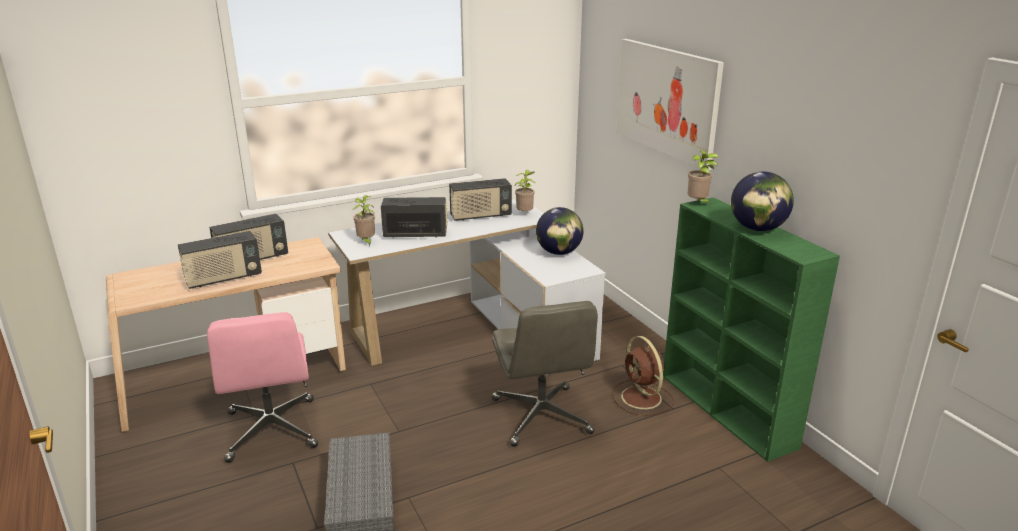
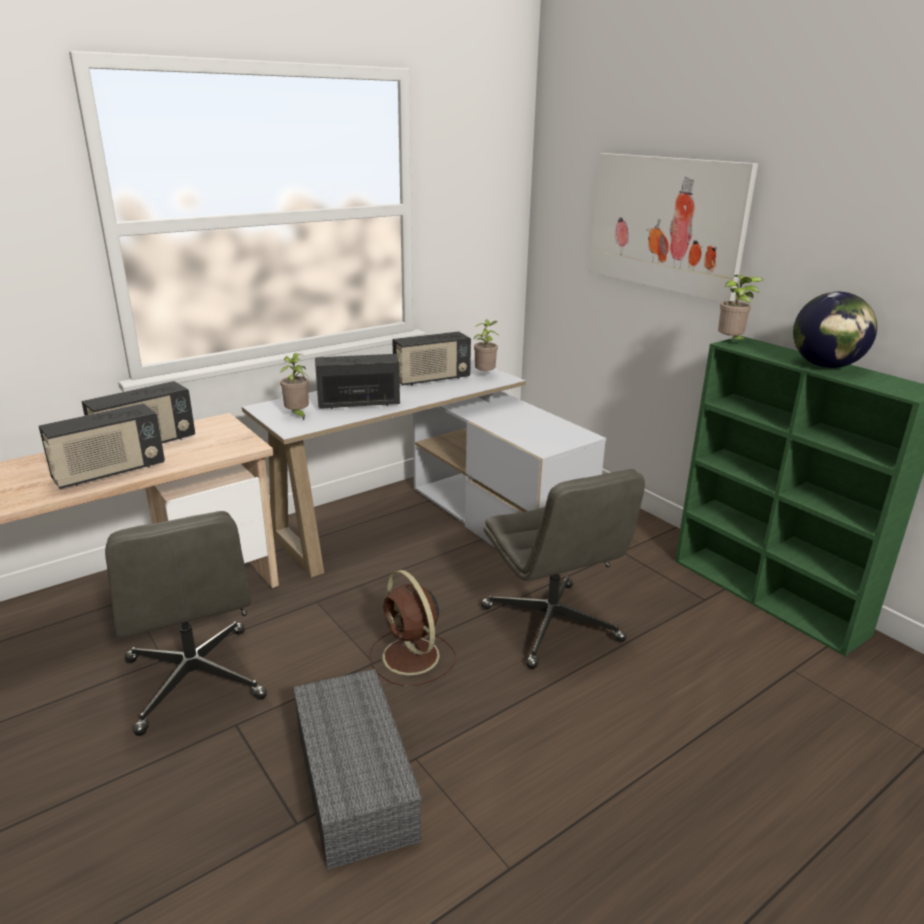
camera: 10 degrees left, 0 degrees up
(272, 430) = (195, 680): pink office chair -> grey office chair
(559, 252) = (538, 418): globe -> none
(642, 398) = (663, 590): brown fan -> brown fan (412, 657)

